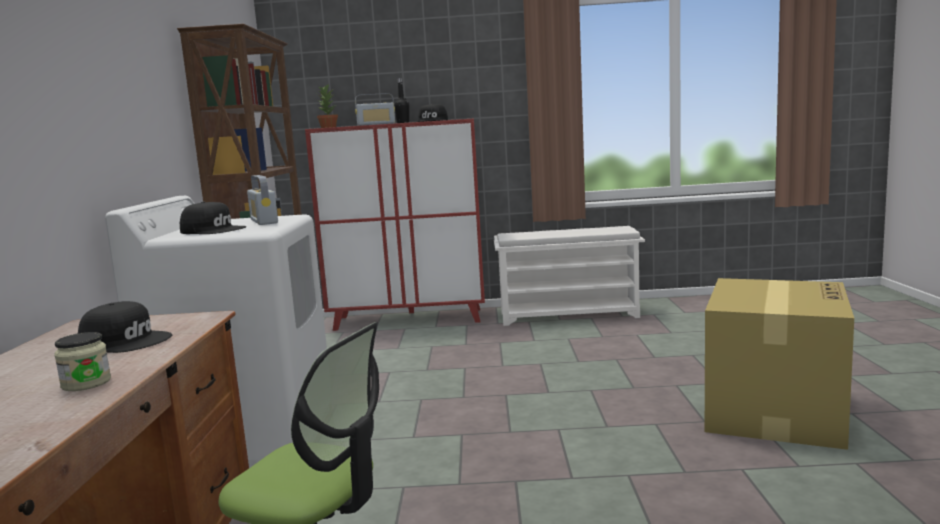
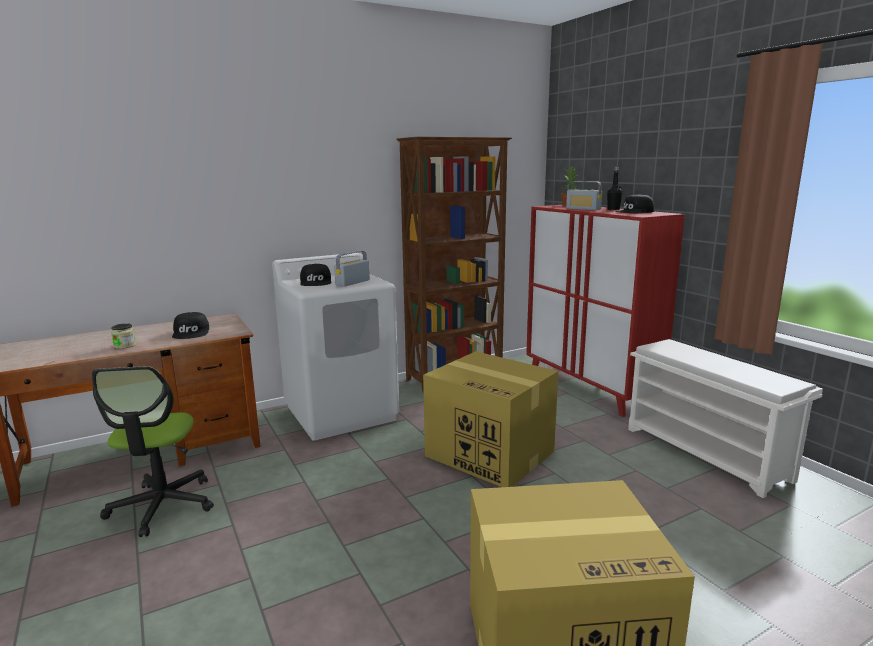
camera: 60 degrees right, 5 degrees up
(476, 379) = (491, 454): none -> cardboard box

